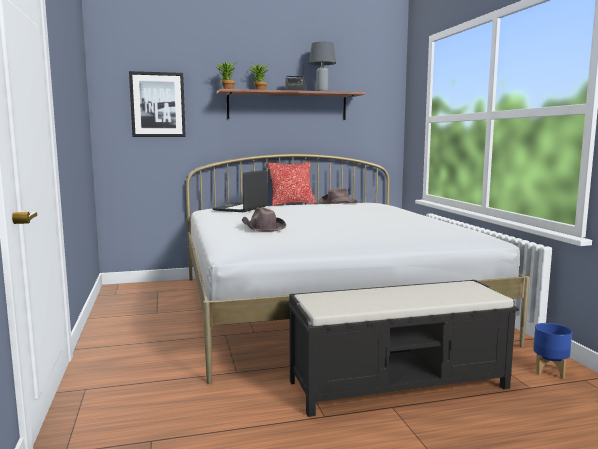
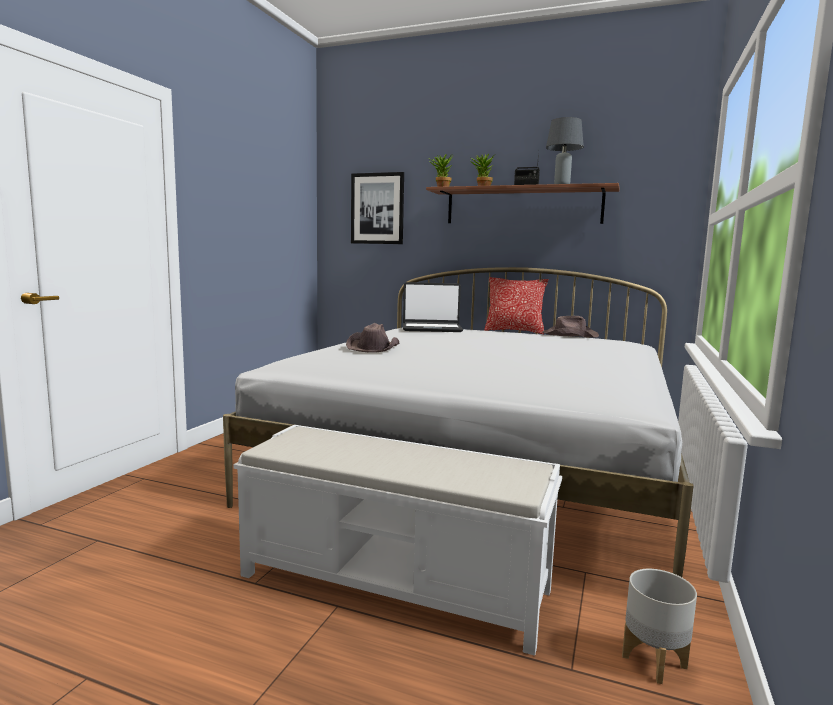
camera: 35 degrees right, 0 degrees up
(241, 208) = (432, 329): laptop -> laptop turned 150 degrees counterclockwise
(399, 384) = (396, 583): black bench -> white bench
(550, 371) = (655, 662): blue planter -> grey planter

